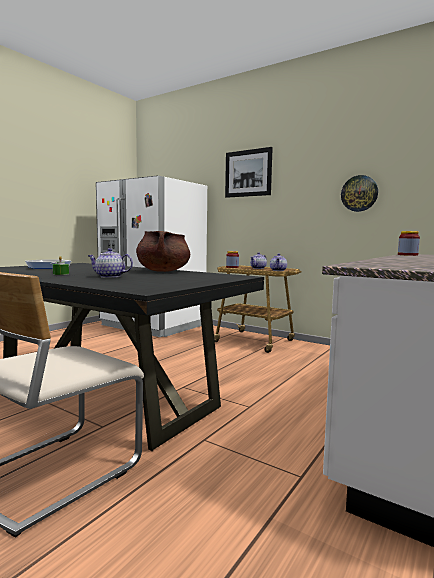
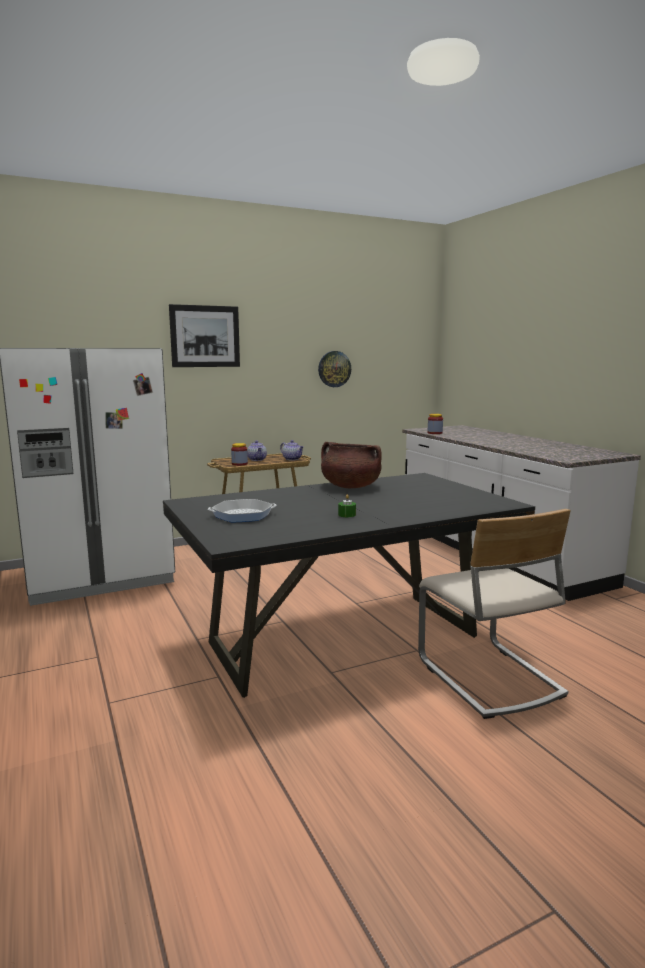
camera: 60 degrees left, 5 degrees up
(109, 276) = (395, 504): teapot -> none

